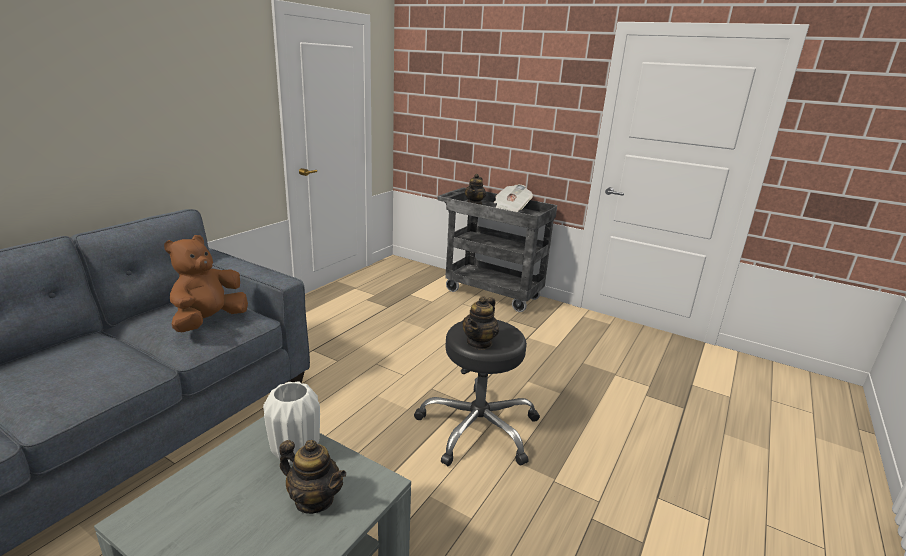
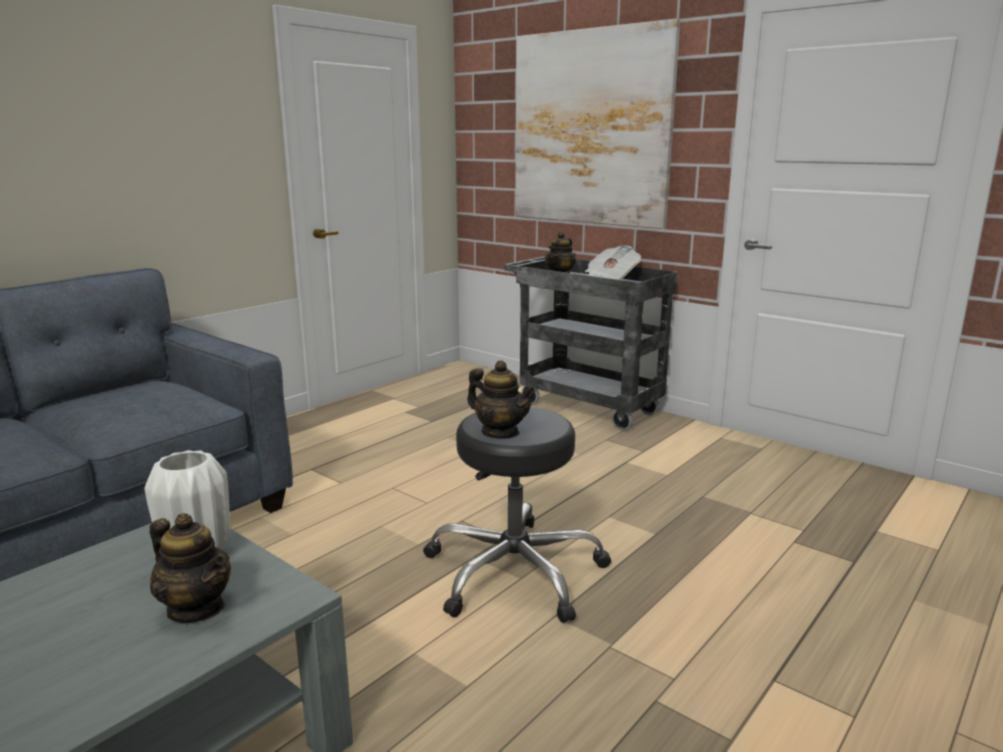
camera: 10 degrees right, 5 degrees down
(209, 321) = (148, 406): brown plush toy -> none
(479, 343) = (500, 433): teapot -> teapot turned 90 degrees counterclockwise
(498, 101) = (590, 128): none -> picture

